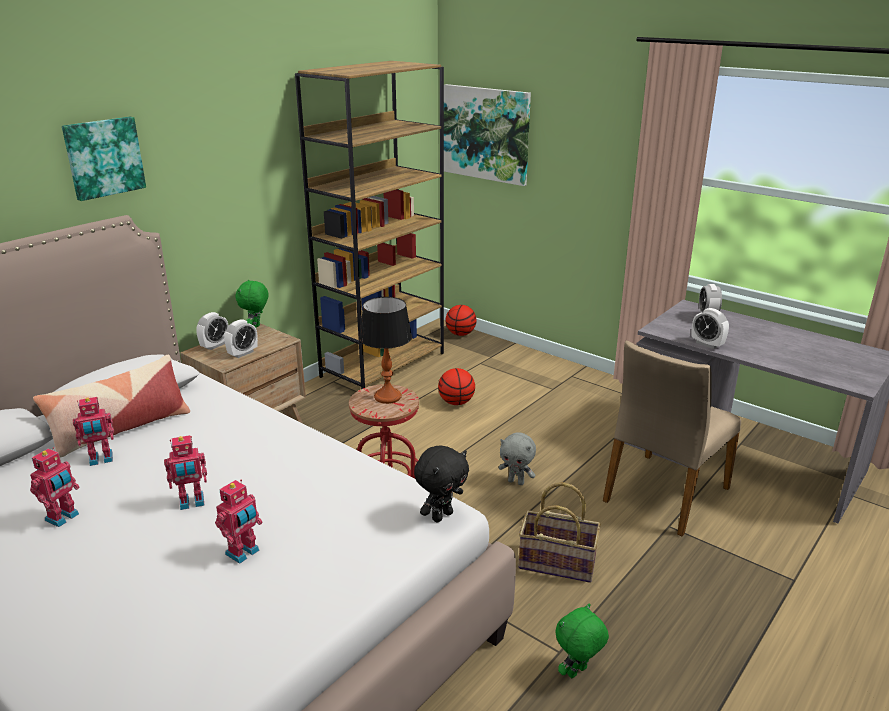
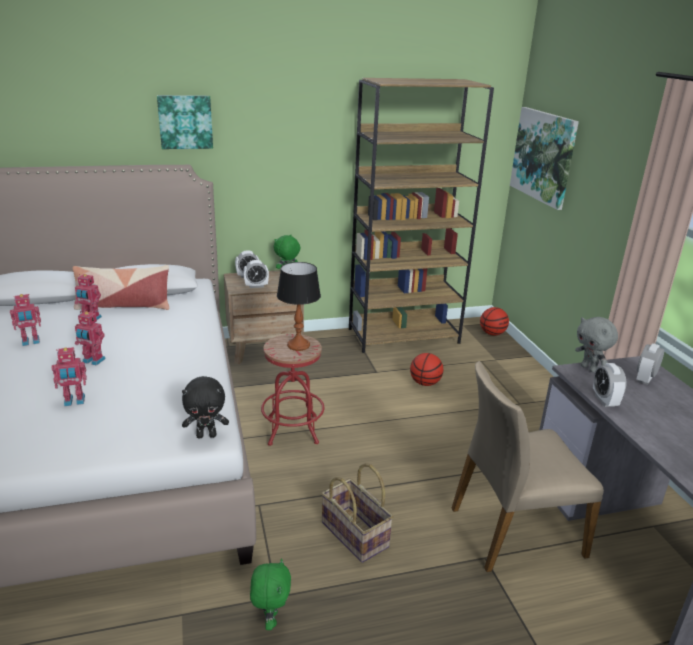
camera: 35 degrees right, 0 degrees up
(516, 482) = (399, 460): grey plush toy -> grey plush toy (589, 368)
(577, 672) = (270, 619): green plush toy -> green plush toy turned 90 degrees clockwise

